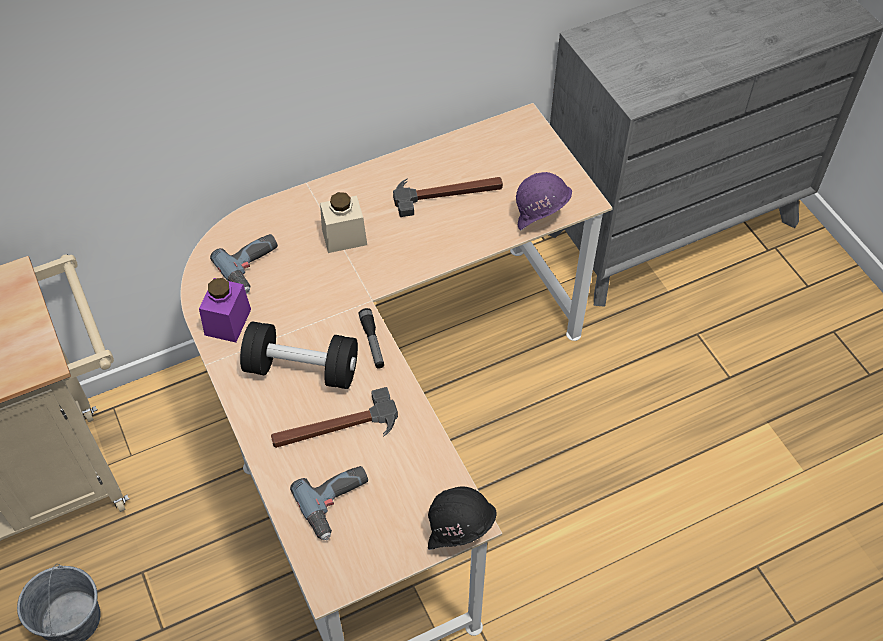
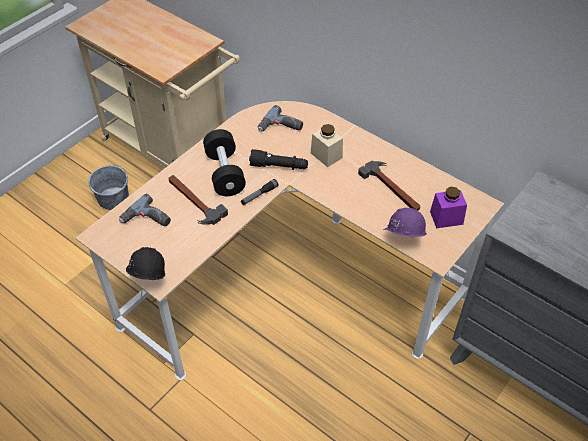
camera: 65 degrees right, 5 degrees down
(228, 322) = (238, 132): purple jar -> purple jar (446, 218)
(331, 298) = (279, 166): none -> black flashlight

